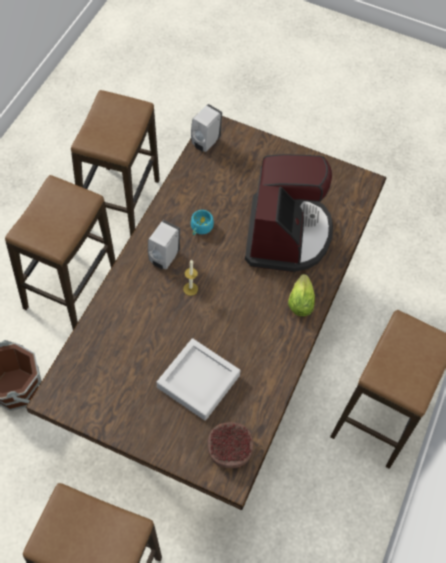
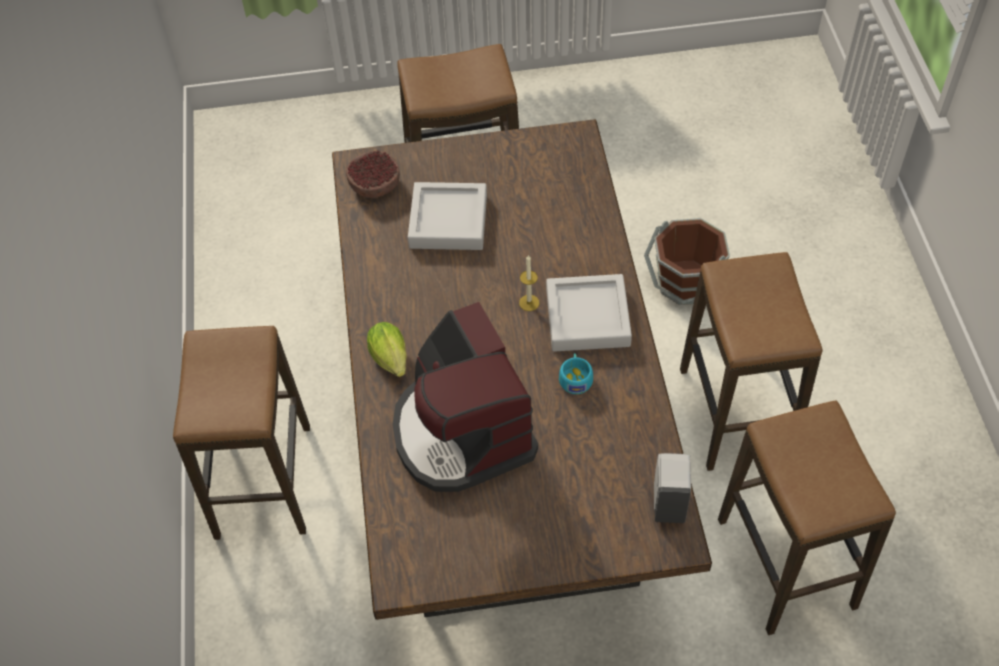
camera: 155 degrees right, 5 degrees down
(163, 258) = (587, 318): white soap dispenser -> grey tray

